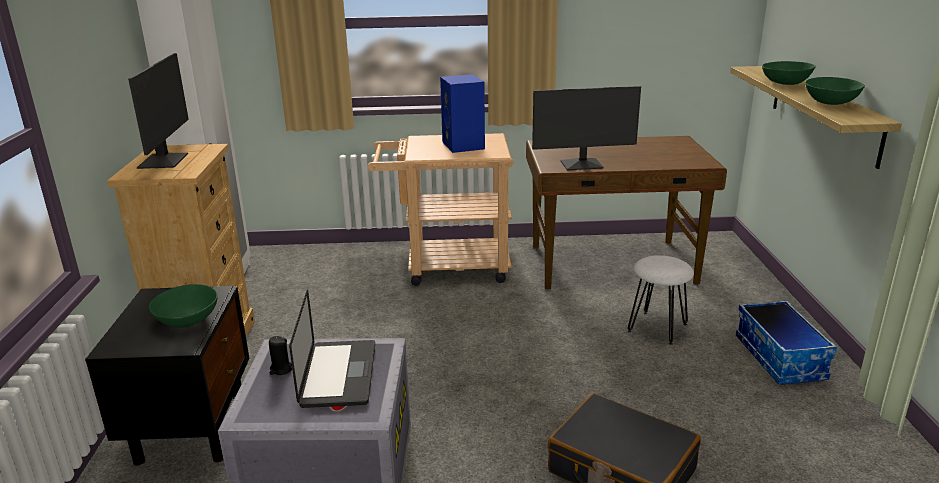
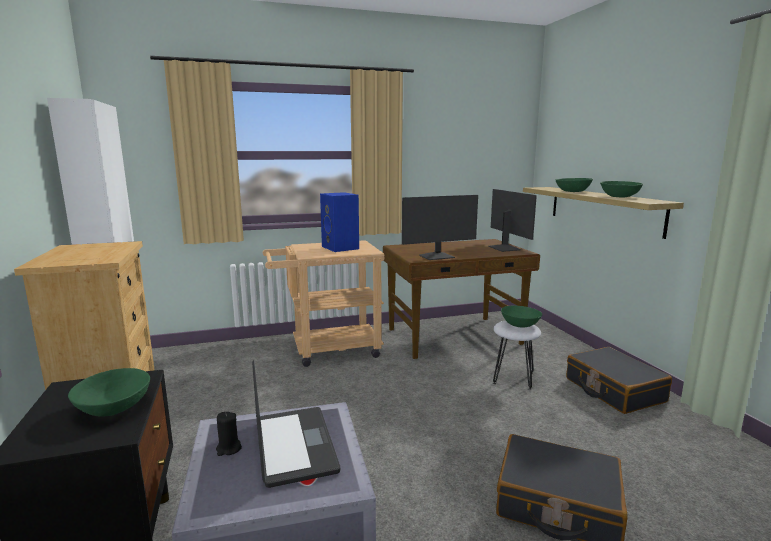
camera: 15 degrees left, 10 degrees down
(165, 160) = (79, 253): monitor -> monitor (505, 248)
(668, 264) = (520, 325): none -> green bowl
(780, 358) = (613, 390): storage box -> black suitcase

